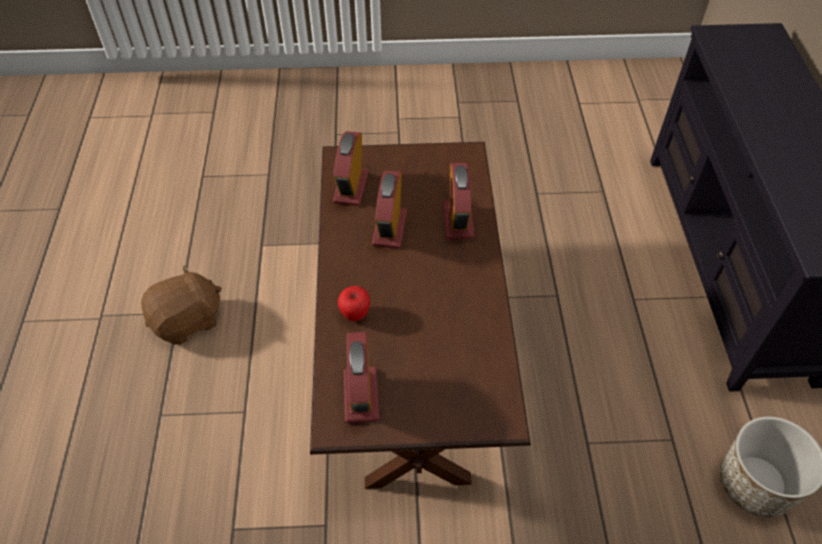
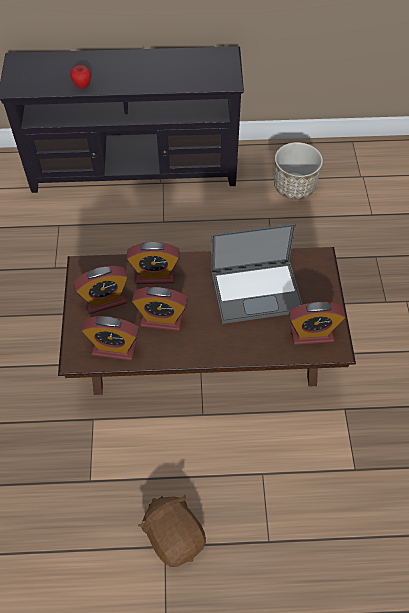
camera: 90 degrees left, 5 degrees up
(355, 314) = (245, 340): apple -> apple (82, 86)
(418, 176) = (105, 300): none -> alarm clock
(437, 331) = (257, 290): none -> laptop

